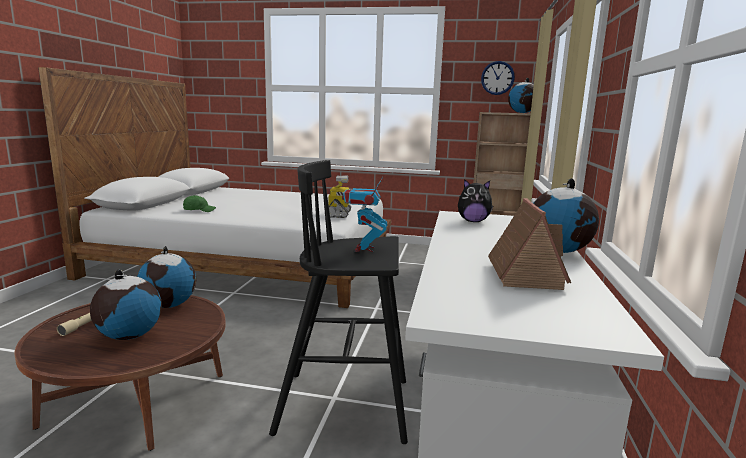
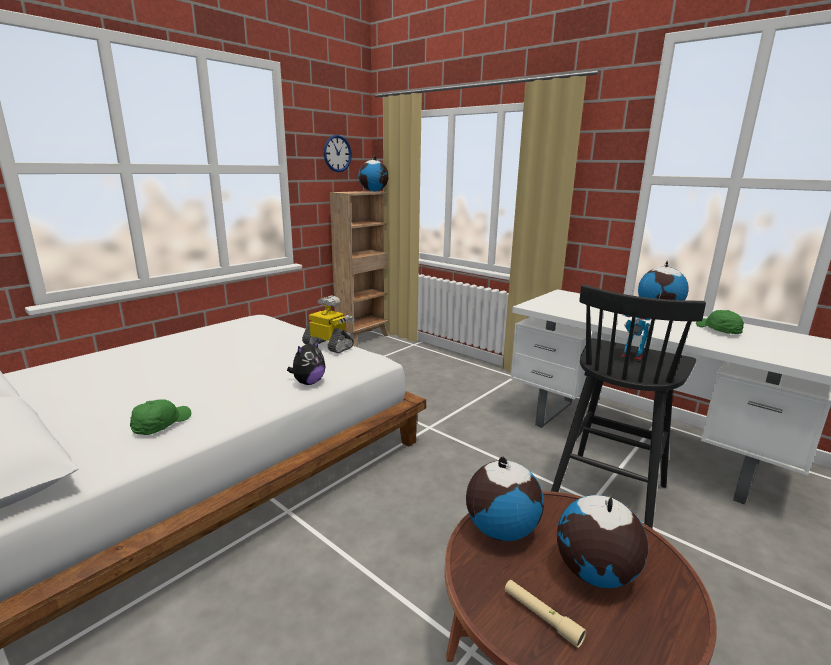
camera: 60 degrees left, 5 degrees up
(473, 221) = (563, 307): plush toy -> plush toy (308, 382)
(523, 274) = (717, 330): toy house -> green cap

